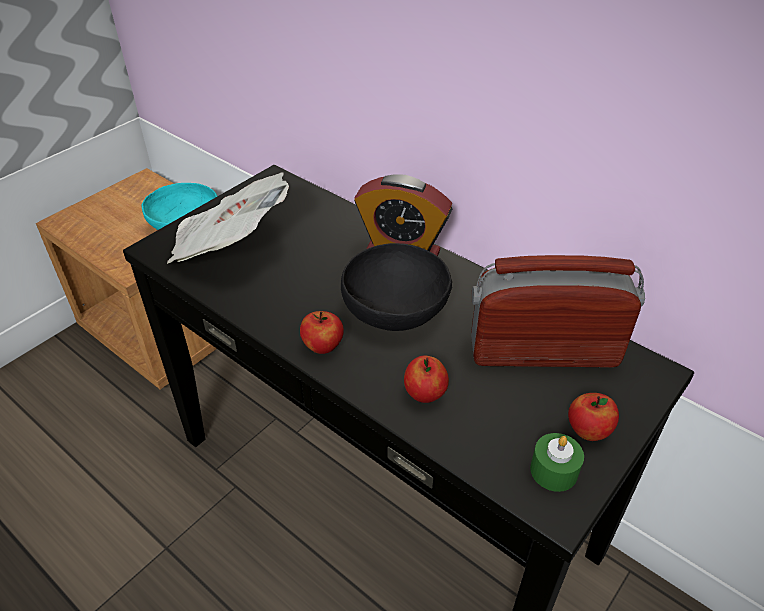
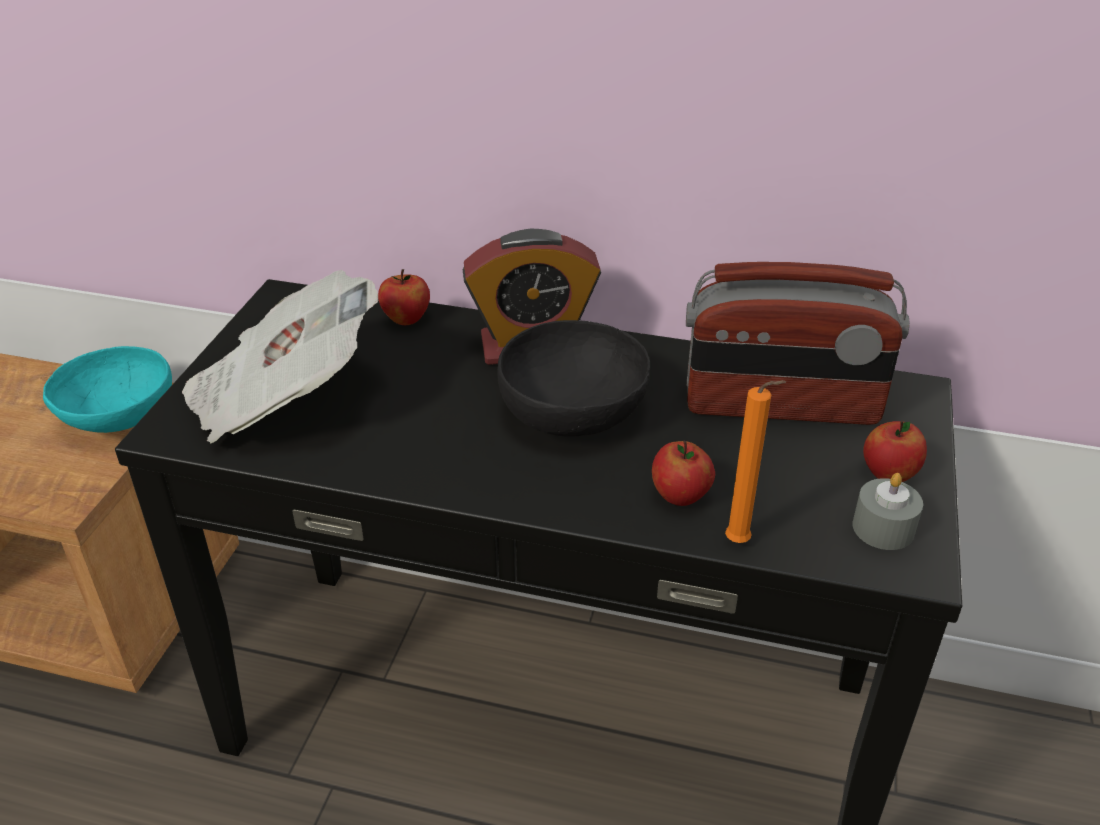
camera: 25 degrees left, 5 degrees down
(323, 346) = (511, 482): apple -> apple (406, 319)
(442, 443) = (741, 543): none -> orange candle
(543, 352) = (781, 406): radio -> radio turned 150 degrees counterclockwise
(554, 471) = (883, 528): green candle -> grey candle

